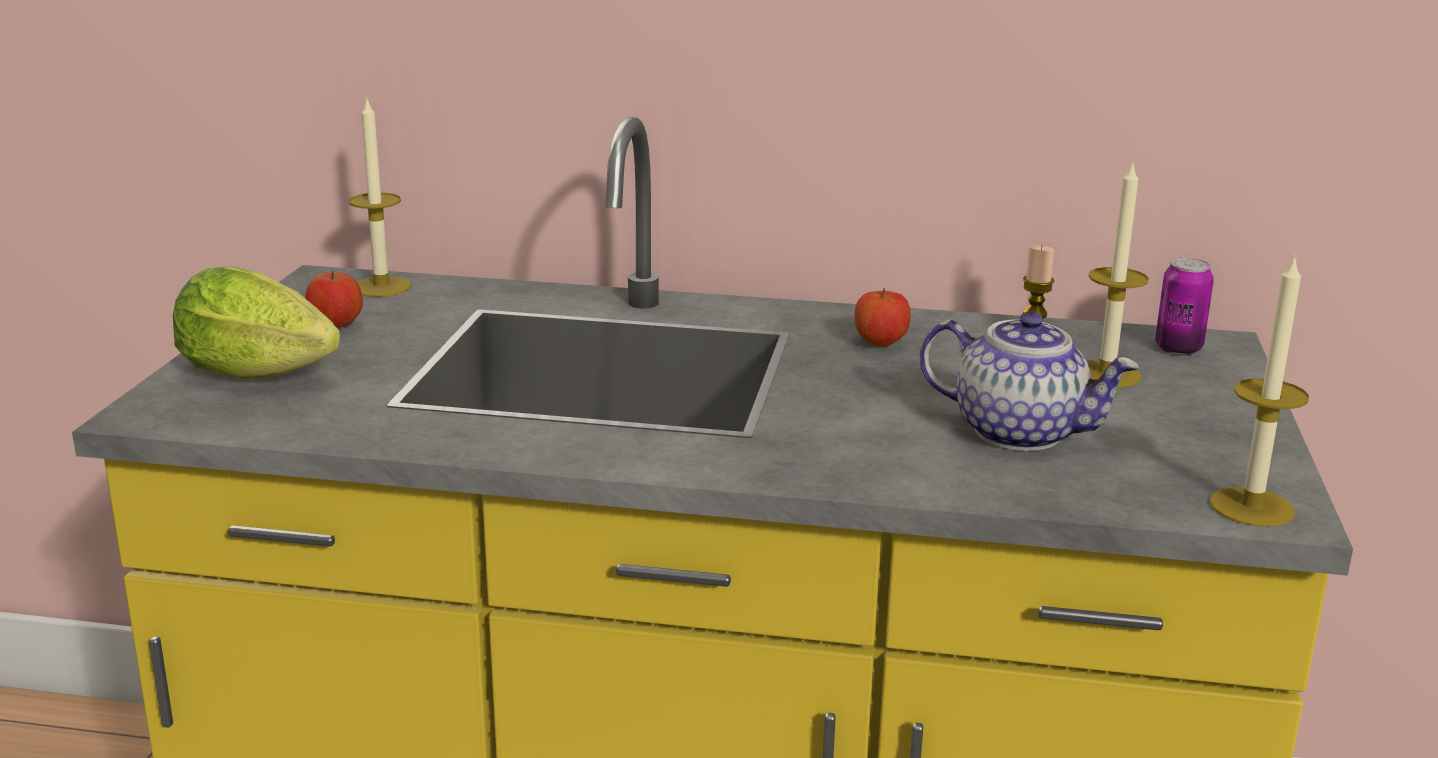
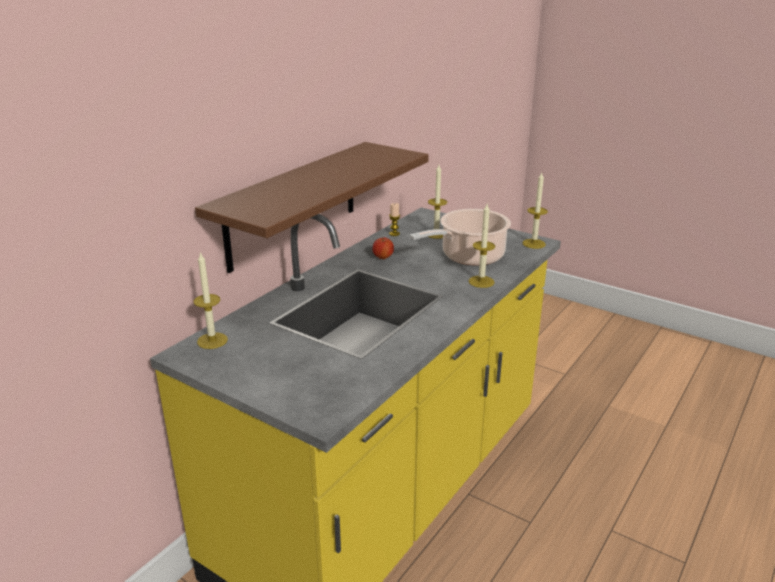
camera: 65 degrees left, 5 degrees up
(266, 376) = (302, 383): lettuce -> none
(336, 326) = (254, 358): apple -> none
(728, 129) = (293, 205): none -> brown shelf
(883, 468) = (481, 281): none -> candle
(1020, 432) = (469, 256): teapot -> cooking pot
(1178, 348) = (425, 219): can -> none

